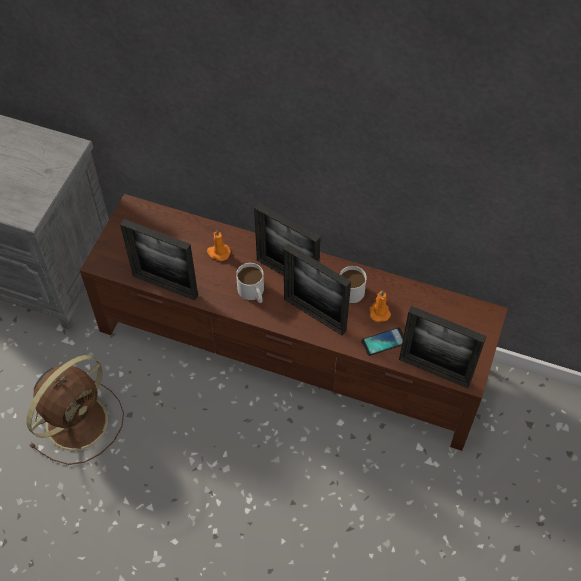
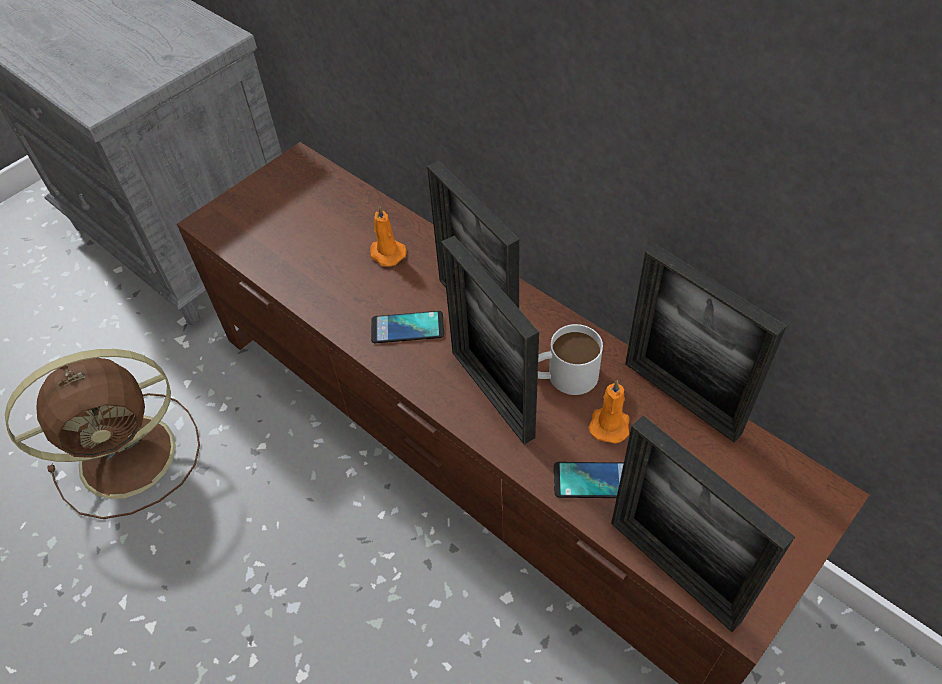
camera: 25 degrees right, 5 degrees down
(165, 285) = (280, 278): picture frame -> picture frame (681, 397)
(253, 293) = (407, 328): white mug -> phone

